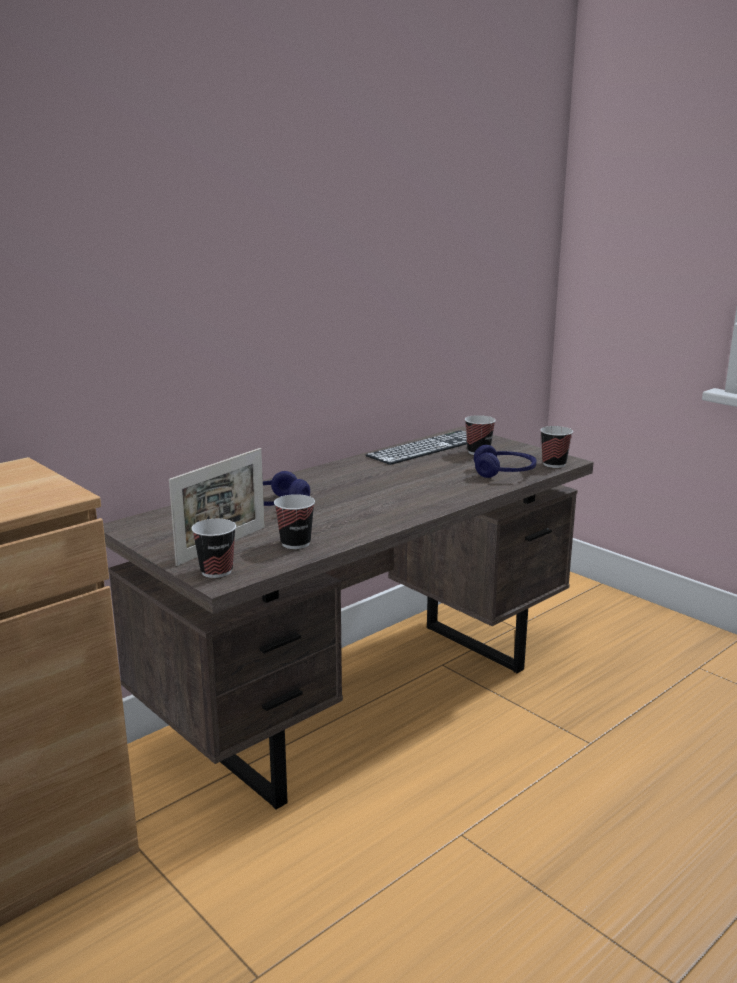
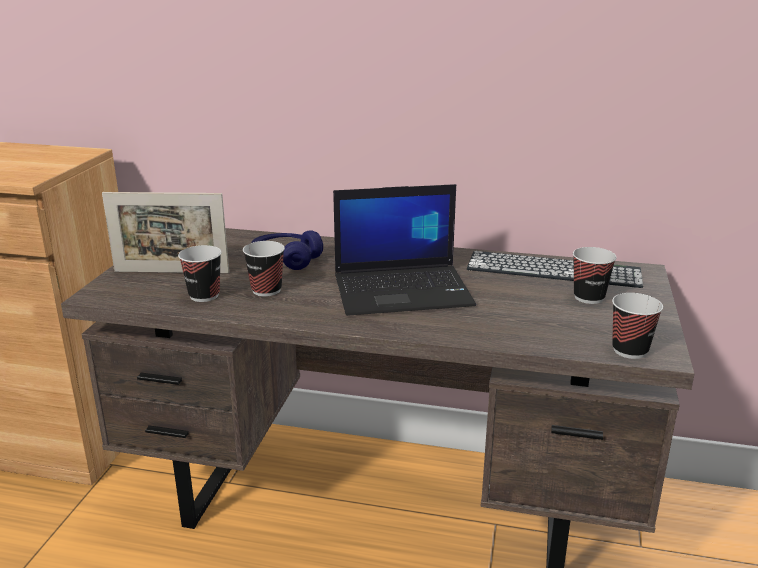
camera: 55 degrees right, 5 degrees up
(216, 571) = (115, 287): cup -> cup (266, 290)
(393, 487) = (403, 290): none -> laptop
(504, 473) = (543, 330): blue headphones -> none

